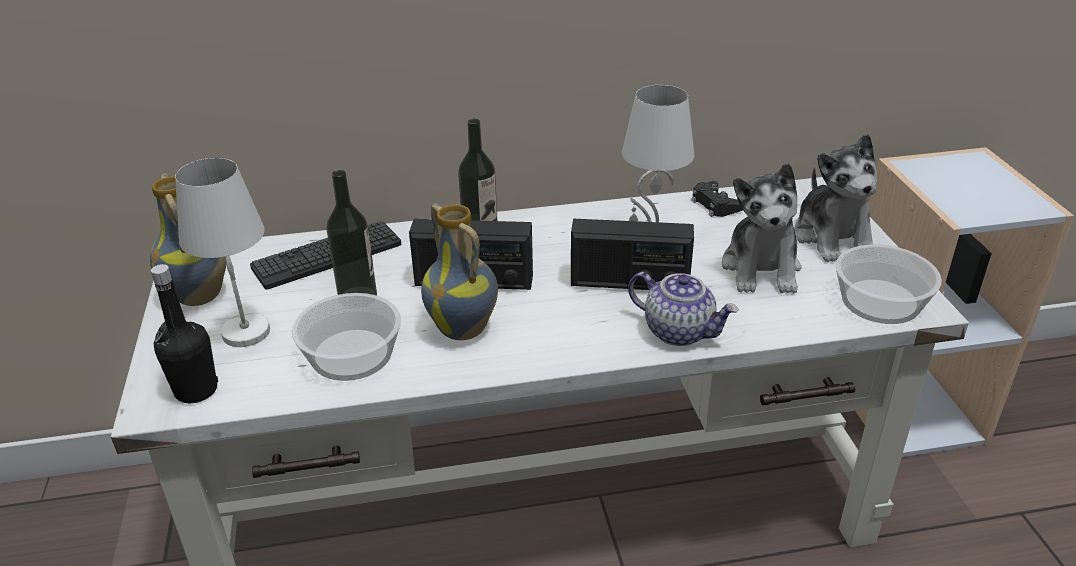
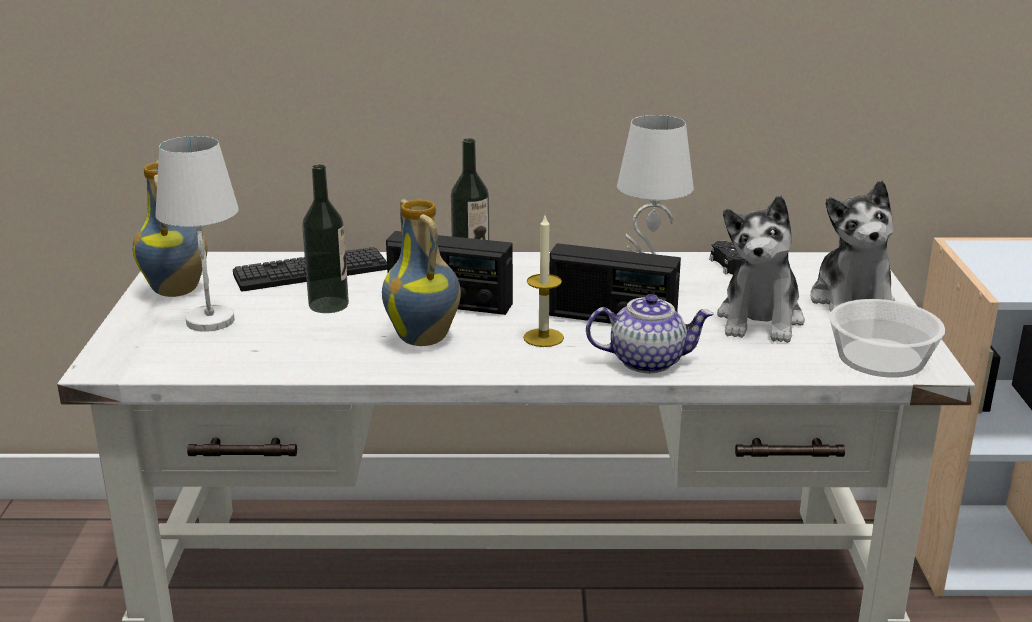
camera: 10 degrees right, 10 degrees down
(196, 390) = (147, 358): black bottle -> none
(352, 354) = (306, 347): bowl -> none
(575, 314) = (543, 338): none -> candle
(679, 331) = (647, 361): teapot -> teapot turned 45 degrees counterclockwise

